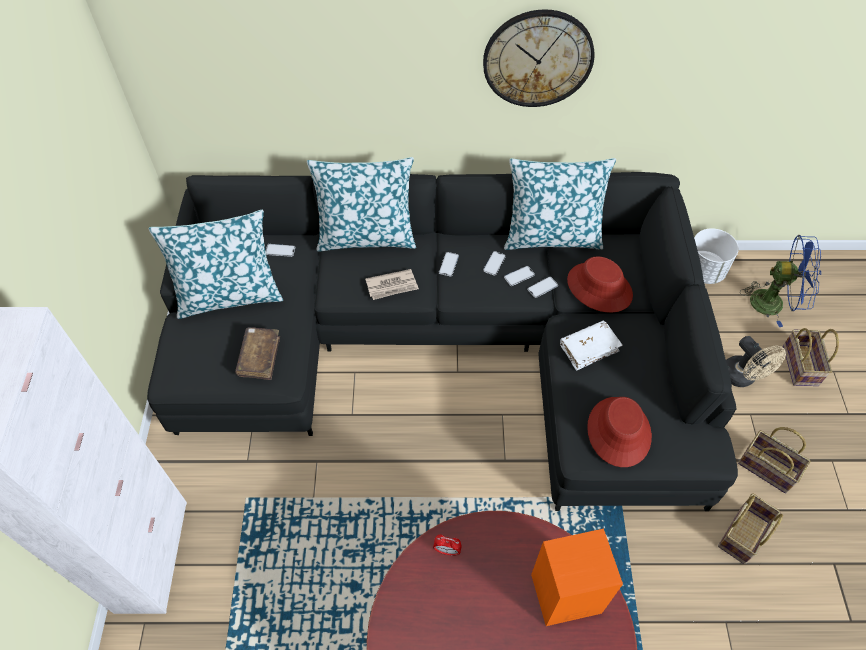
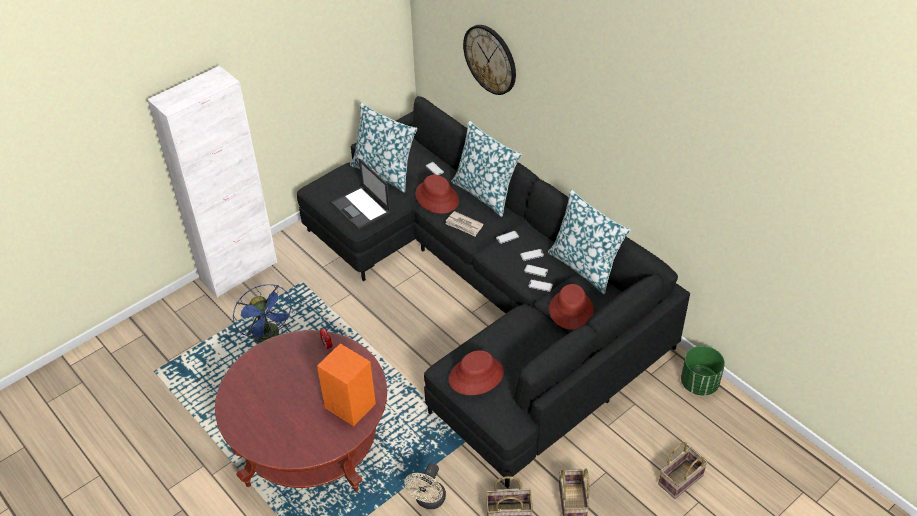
camera: 50 degrees right, 10 degrees down
(259, 357) = (361, 208): brown book -> laptop
(325, 278) = (437, 197): none -> red hat
(538, 59) = (606, 131): wall clock -> wall clock (490, 59)
(589, 348) = (519, 331): white book -> none
(703, 271) = (699, 383): white planter -> green planter
(742, 377) = (631, 452): beige fan -> beige fan (428, 501)
(774, 302) = (720, 437): blue fan -> blue fan (269, 337)

